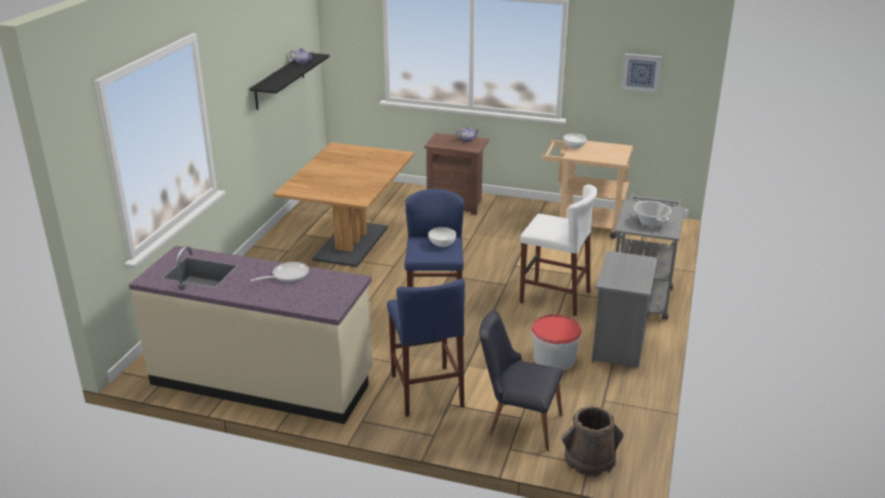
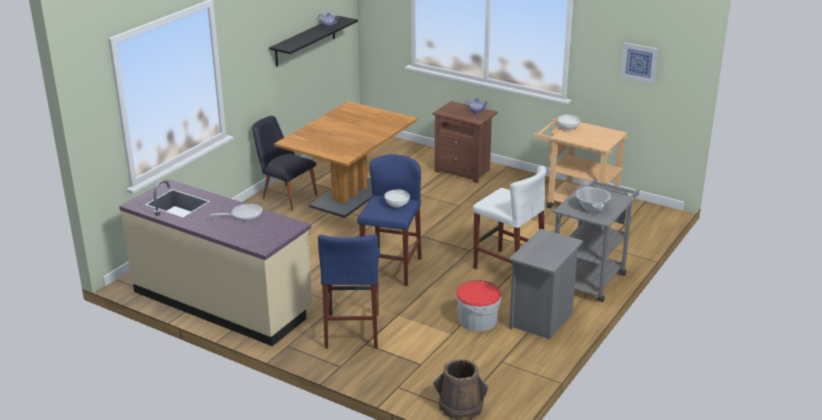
camera: 15 degrees right, 0 degrees up
(518, 423) = (416, 368): black chair -> black chair (285, 195)

